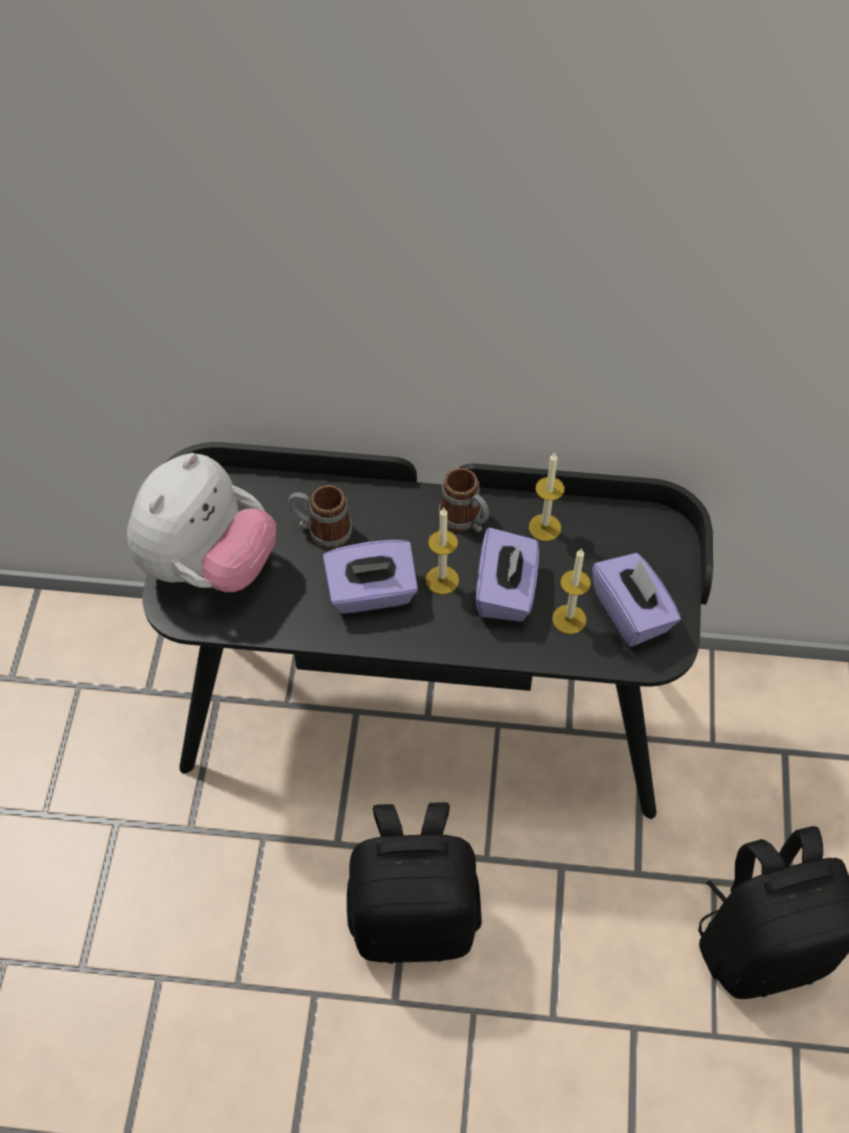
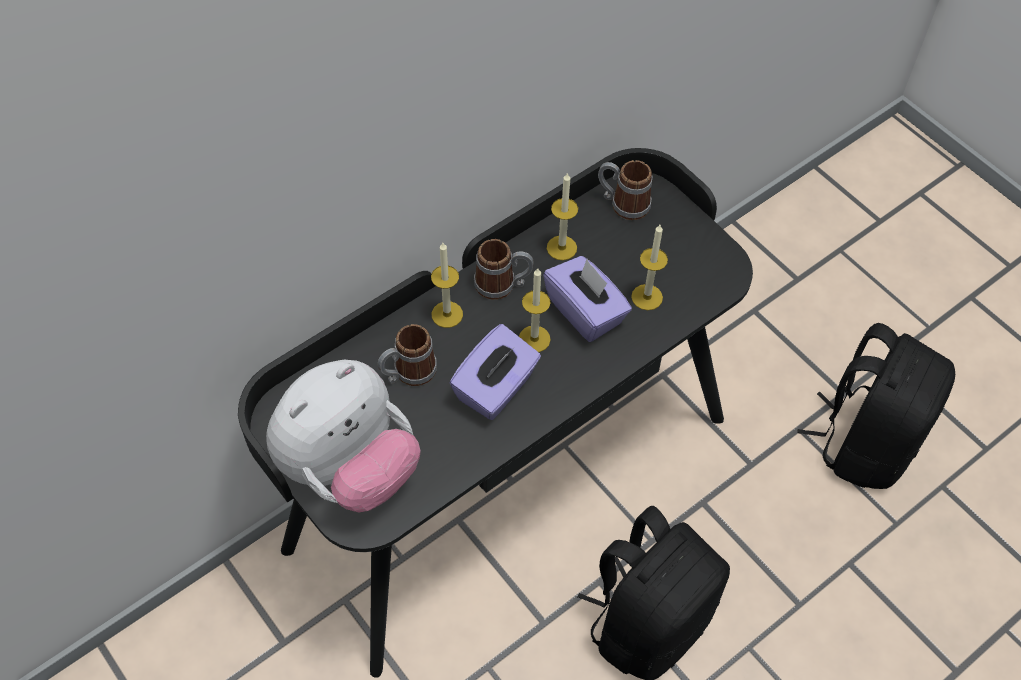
camera: 45 degrees left, 0 degrees up
(207, 564) = (349, 468): plush toy -> plush toy turned 60 degrees clockwise
(398, 509) = (447, 314): none -> candle
(632, 613) = (680, 261): purple tissue box -> none
(637, 530) = (623, 203): none -> mug

